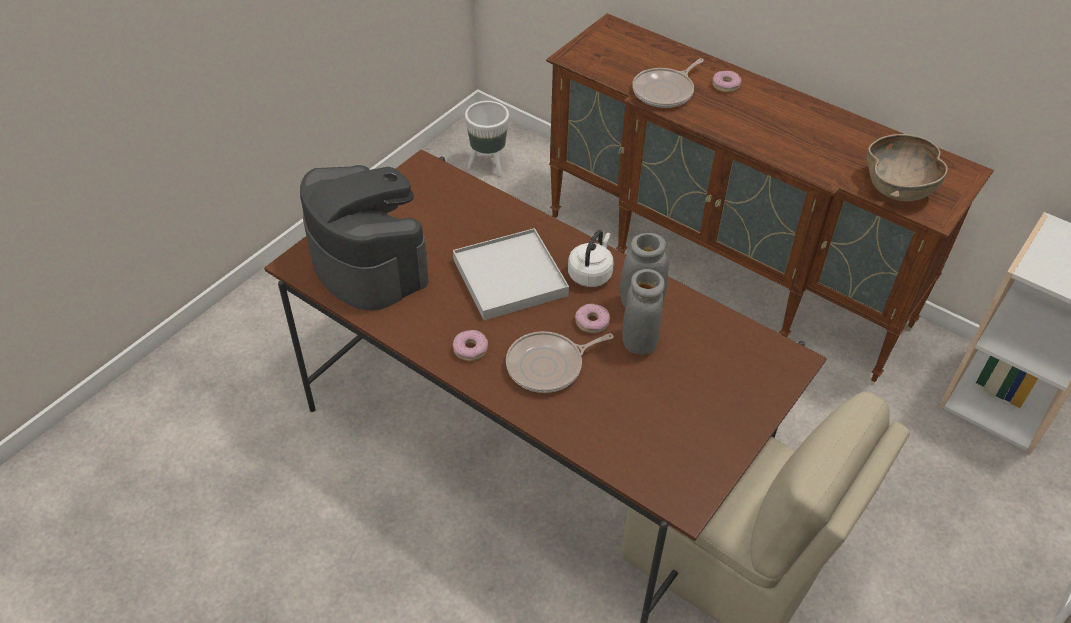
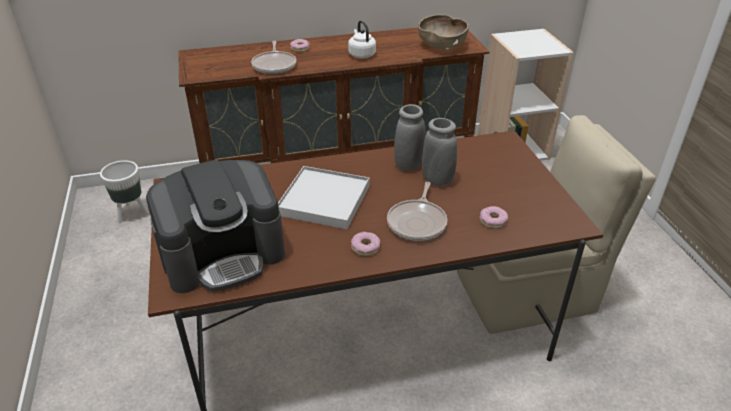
camera: 50 degrees left, 10 degrees down
(368, 262) = (223, 255): coffee machine -> coffee machine turned 150 degrees clockwise
(591, 273) = (362, 169): white kettle -> white kettle (361, 54)
(592, 322) = (401, 188): donut -> donut (492, 221)

